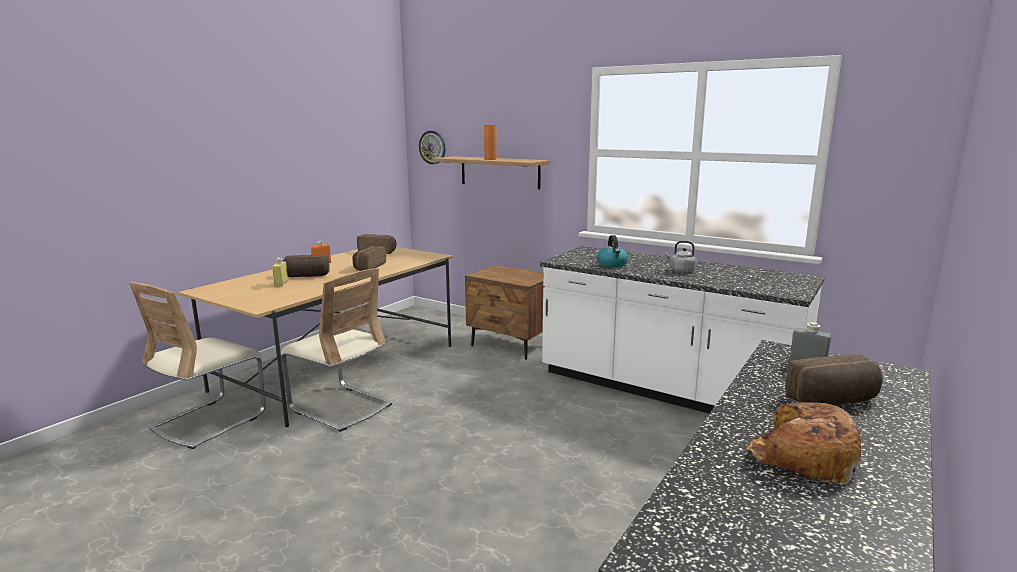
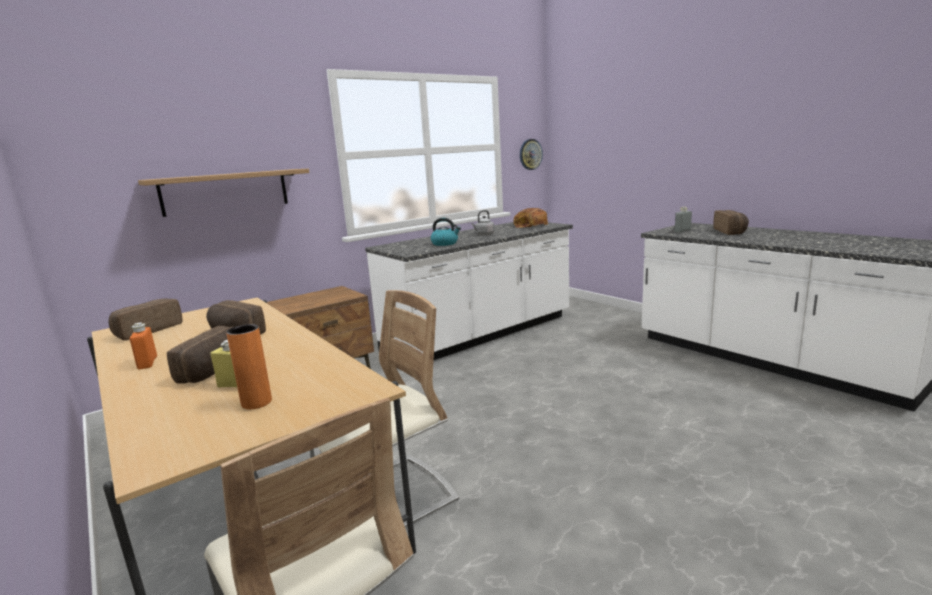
camera: 70 degrees left, 0 degrees up
(432, 147) = (86, 171): wall clock -> wall clock (530, 154)
(490, 159) = (236, 173): orange vase -> orange vase (256, 402)
(801, 457) = (800, 238): bread -> bread (530, 225)

